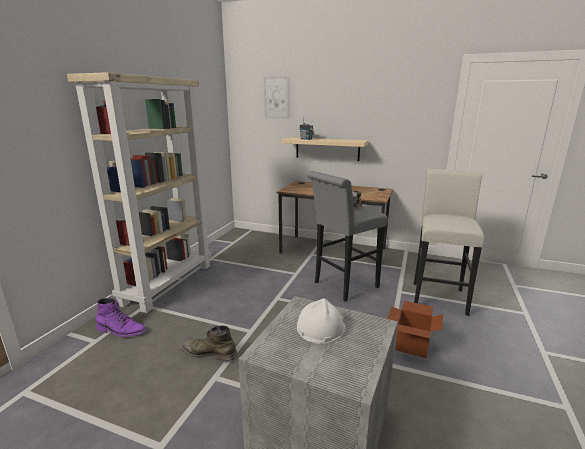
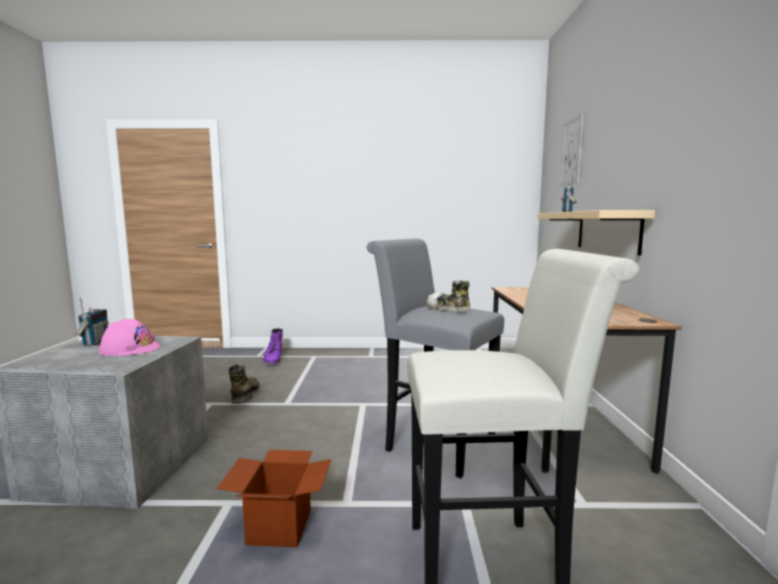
camera: 70 degrees right, 10 degrees down
(168, 283) = (358, 354): beige bookcase -> none
(282, 352) = (95, 342): none -> radio
(320, 327) = (130, 348): white hard hat -> pink hard hat

